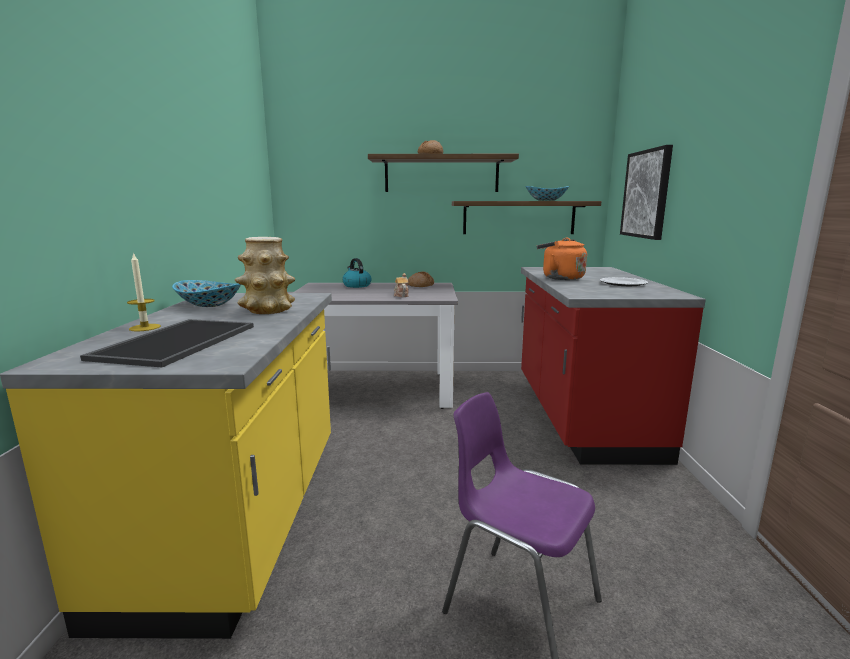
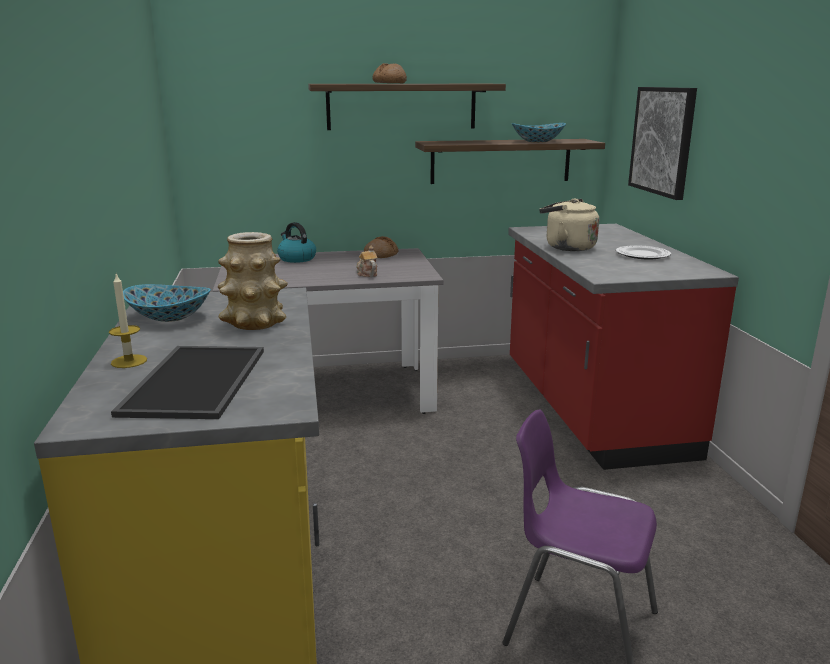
camera: 10 degrees left, 5 degrees up
(560, 278) = (566, 247): orange kettle -> beige kettle

